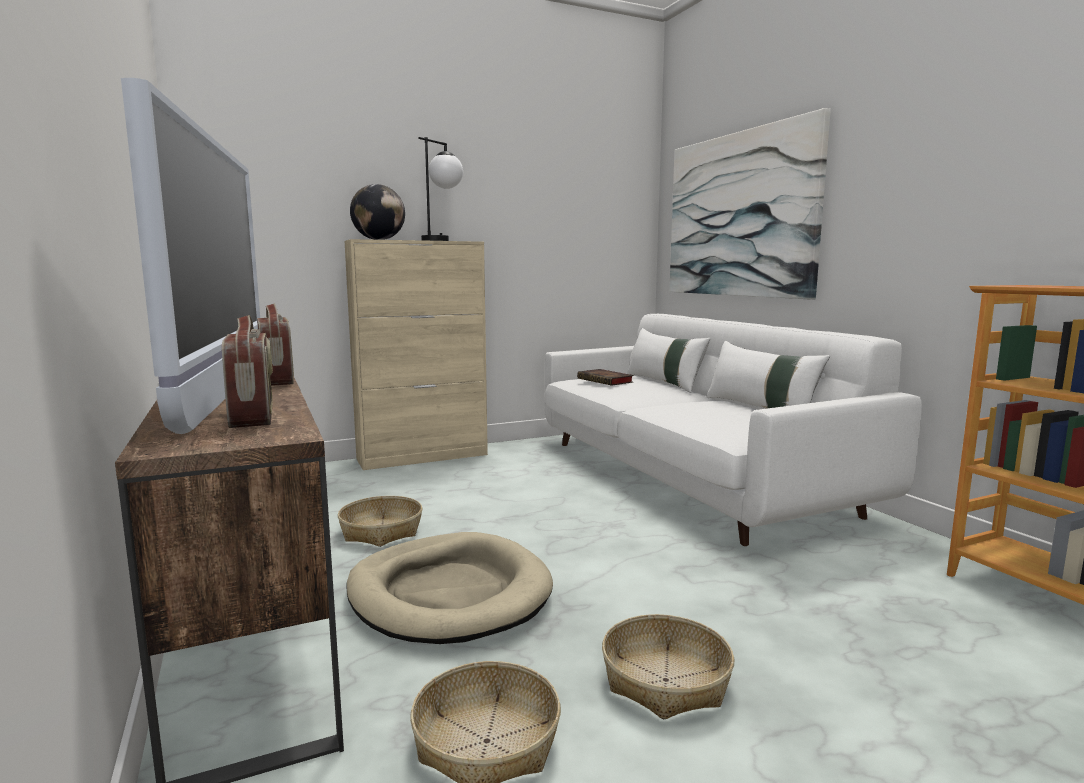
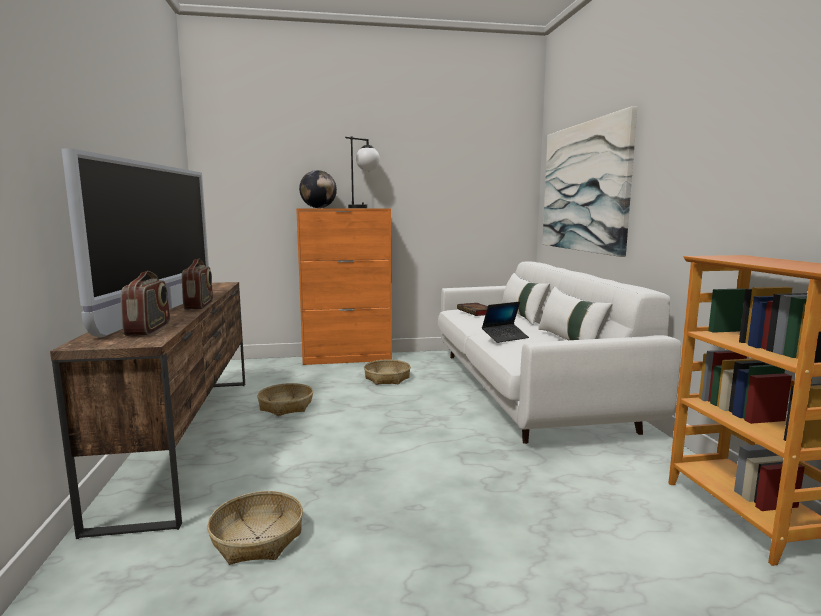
camera: 15 degrees right, 0 degrees up
(423, 457) = (347, 359): beige cabinet -> orange cabinet
(449, 594) = (298, 450): beige dog bed -> none
(665, 680) = (391, 522): basket -> basket (387, 378)
(682, 409) = (505, 337): none -> laptop

